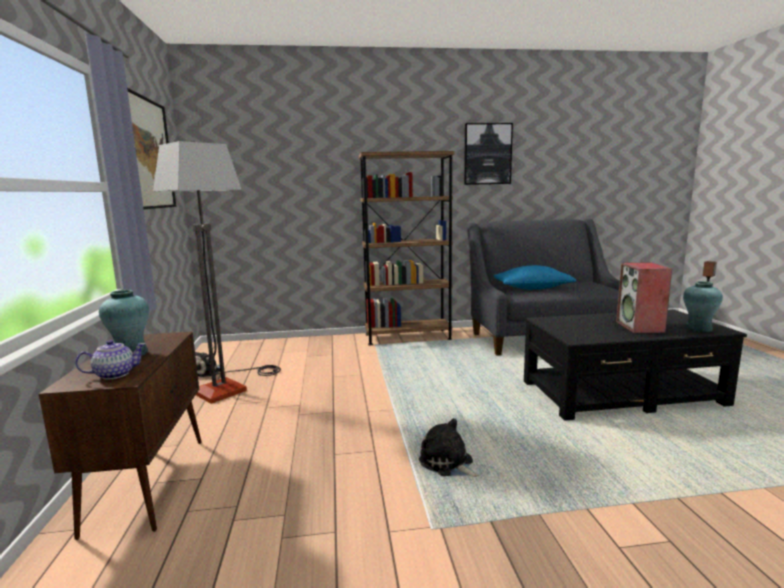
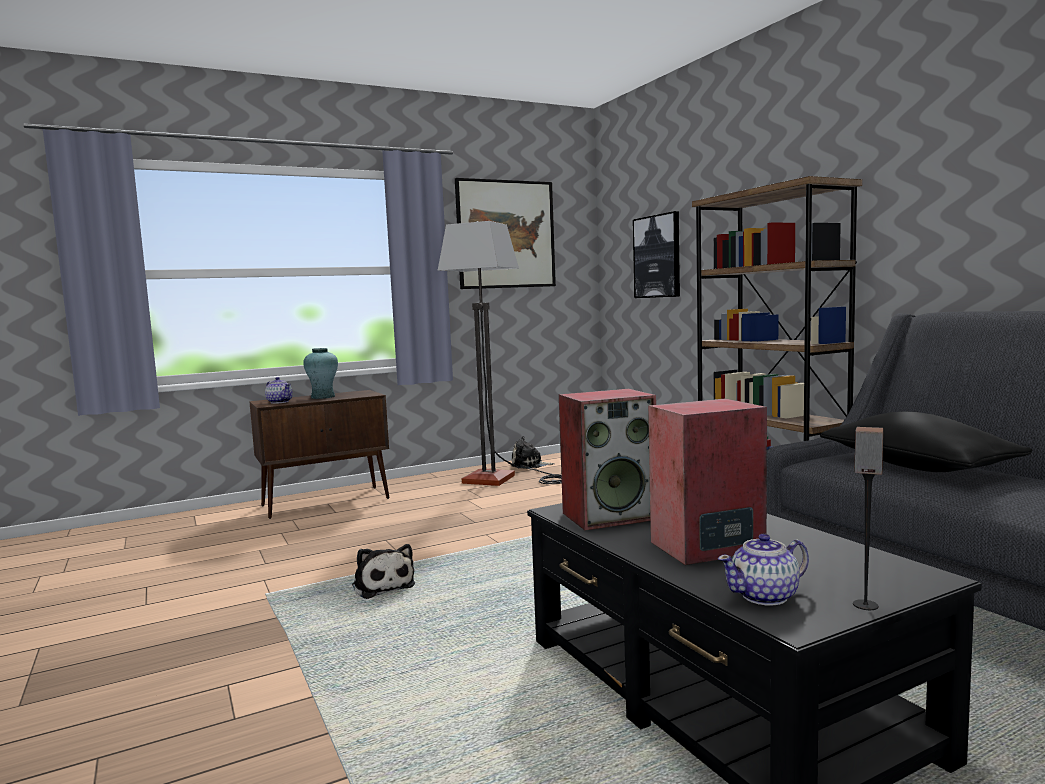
camera: 70 degrees right, 5 degrees down
(448, 463) = (382, 585): plush toy -> plush toy turned 120 degrees clockwise
(487, 154) = (957, 163): picture -> picture (657, 256)
(532, 288) = (917, 467): blue pillow -> black pillow
(588, 333) = (610, 516): none -> speaker
(699, 329) = (765, 596): turquoise vase -> teapot

